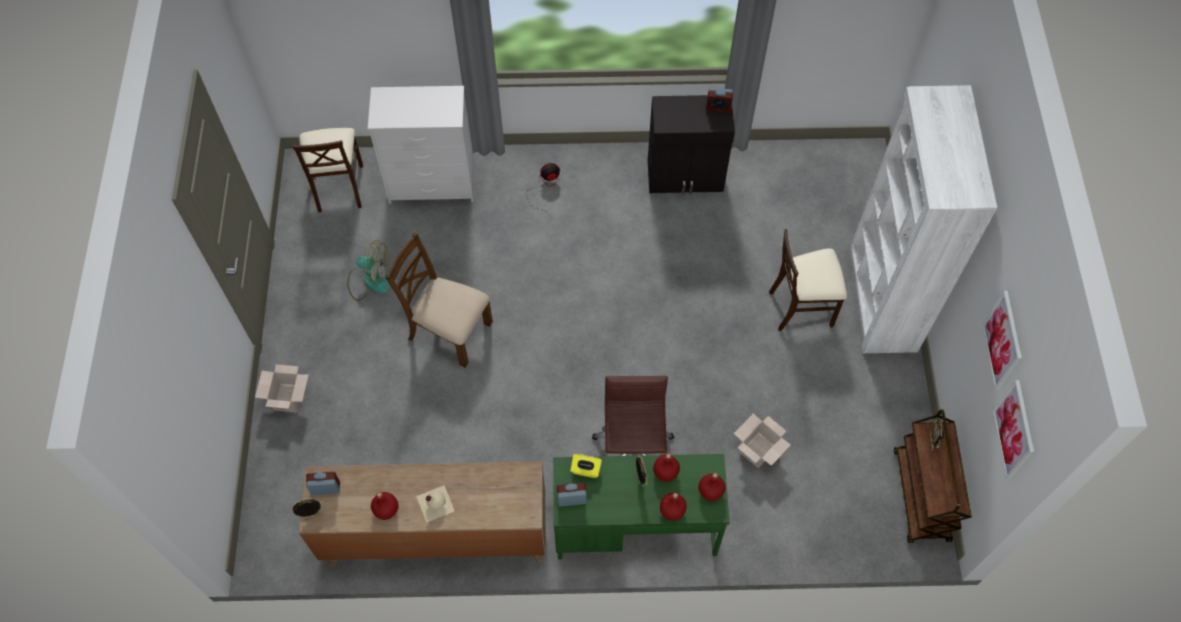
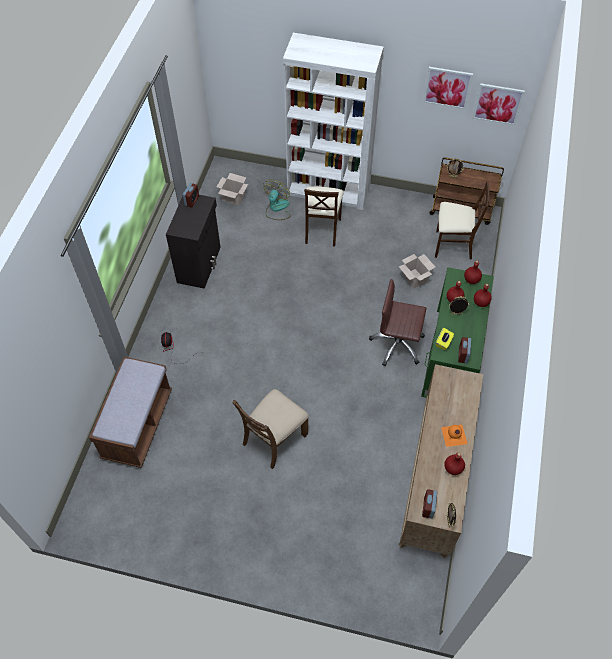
camera: 75 degrees left, 5 degrees down
(288, 397) = (296, 567): cardboard box -> cardboard box (233, 198)
(339, 187) = (111, 497): beige chair -> beige chair (452, 245)
(370, 280) = (210, 487): fan -> fan (277, 208)
(433, 183) = (137, 425): white dresser -> brown bench
(434, 503) = (453, 436): beige bottle -> orange bottle

